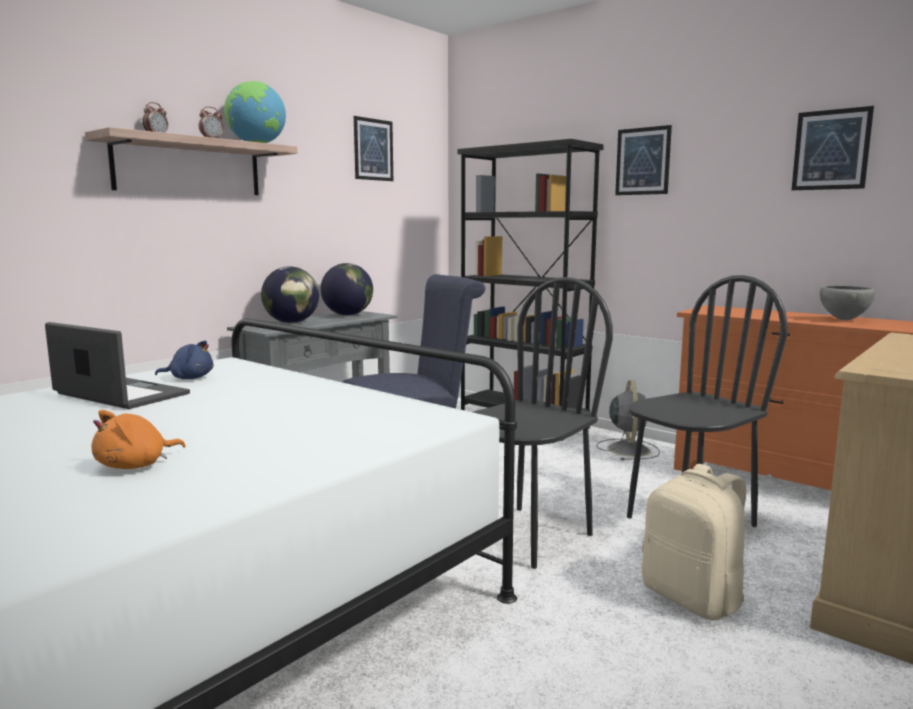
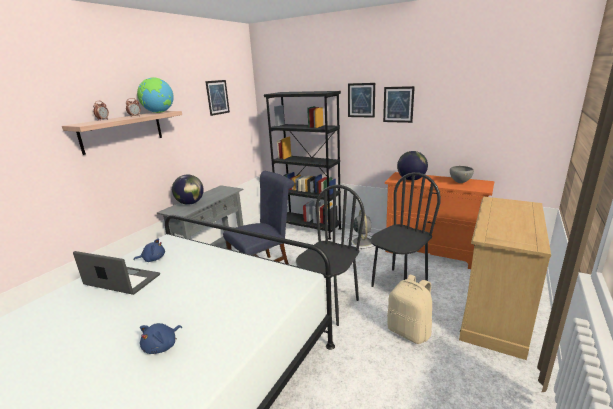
camera: 10 degrees left, 10 degrees up
(136, 465) = (162, 346): orange plush toy -> blue plush toy
(348, 315) = (217, 191): globe -> globe (411, 179)
(831, 150) = (453, 99): picture -> picture (398, 104)

